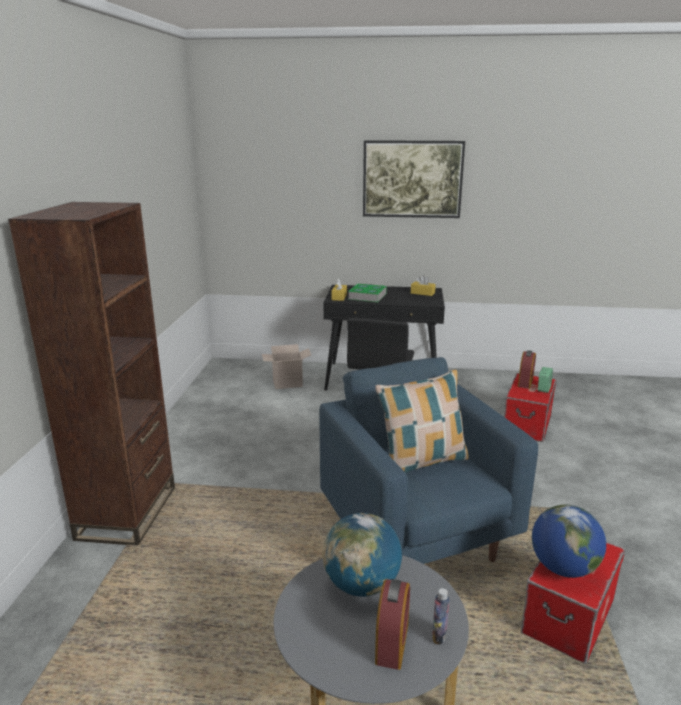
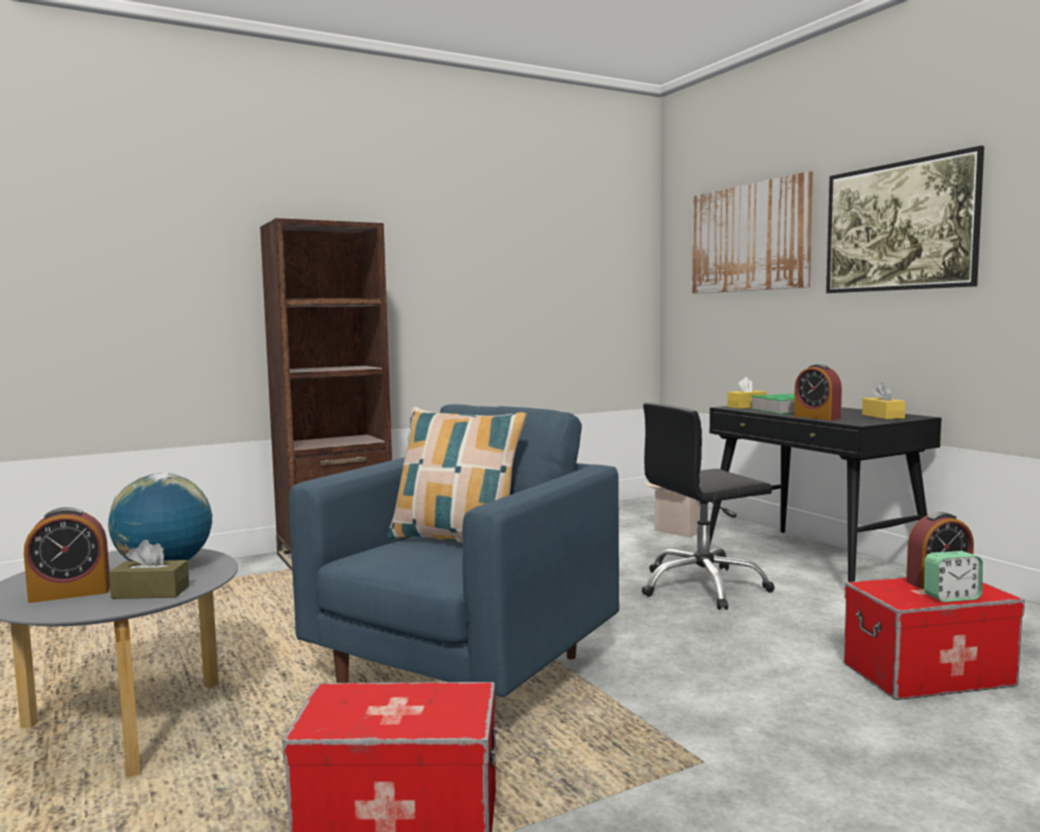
camera: 55 degrees right, 15 degrees down
(293, 173) = (749, 238): none -> picture
(404, 302) = (817, 417): none -> alarm clock
(425, 601) = (151, 592): none -> brown tissue box
(439, 636) = (89, 607): bottle -> none
(563, 568) = (372, 700): globe -> none

